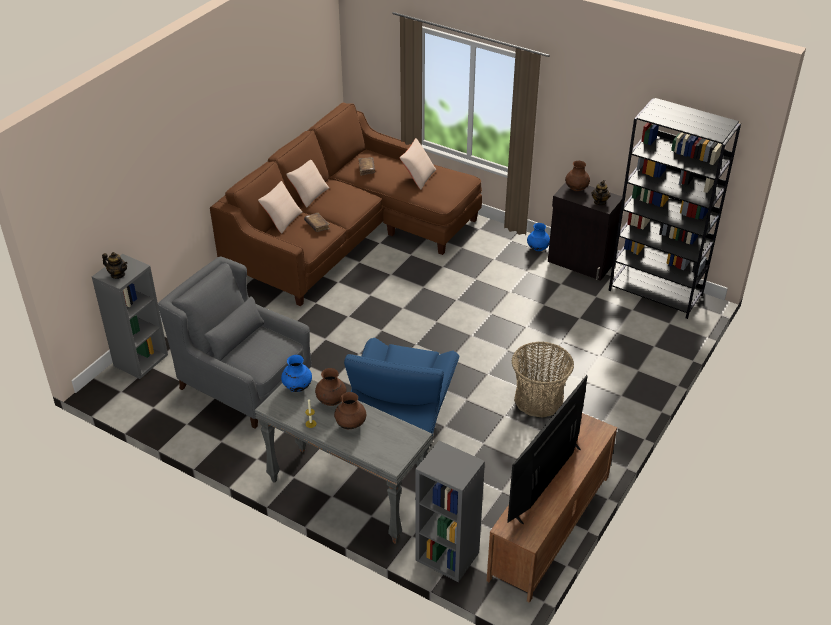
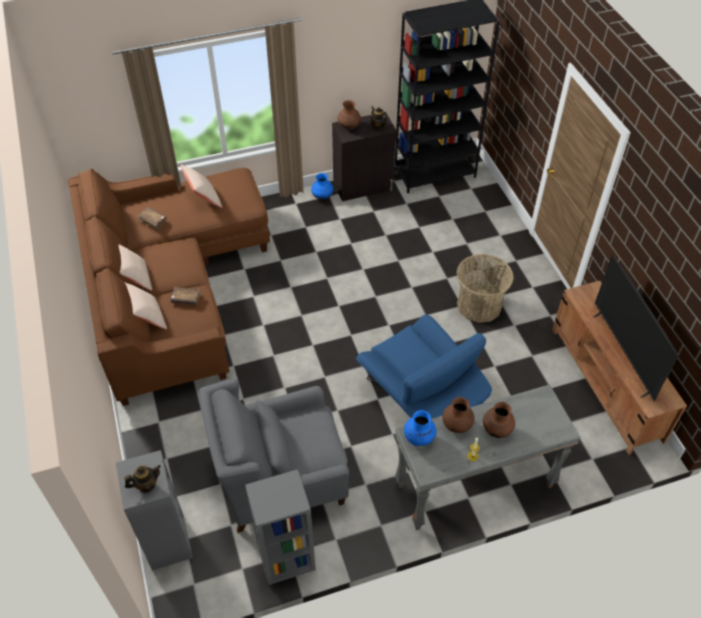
camera: 50 degrees left, 10 degrees up
(446, 556) = (588, 463): grey bookcase -> grey bookcase (286, 559)

